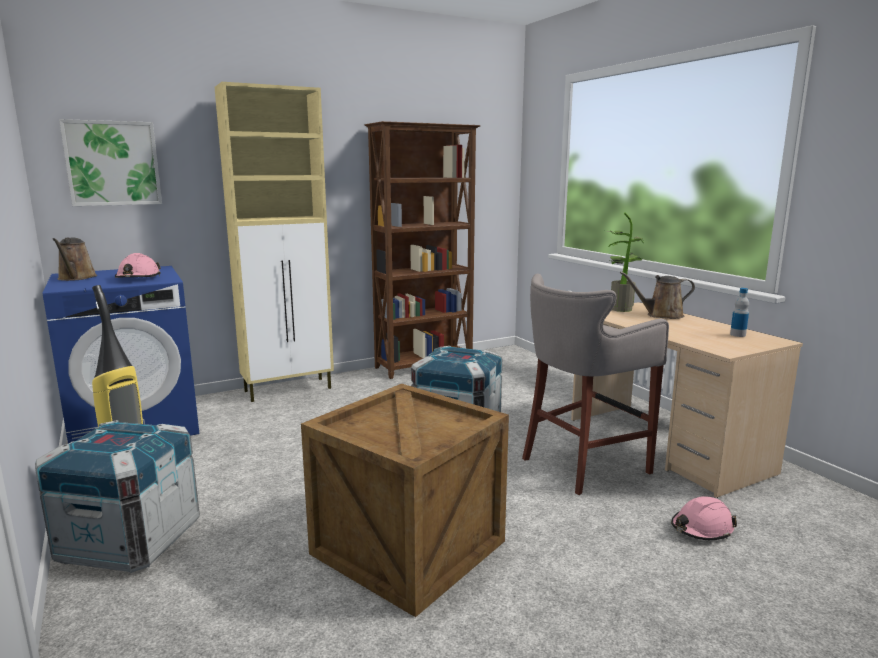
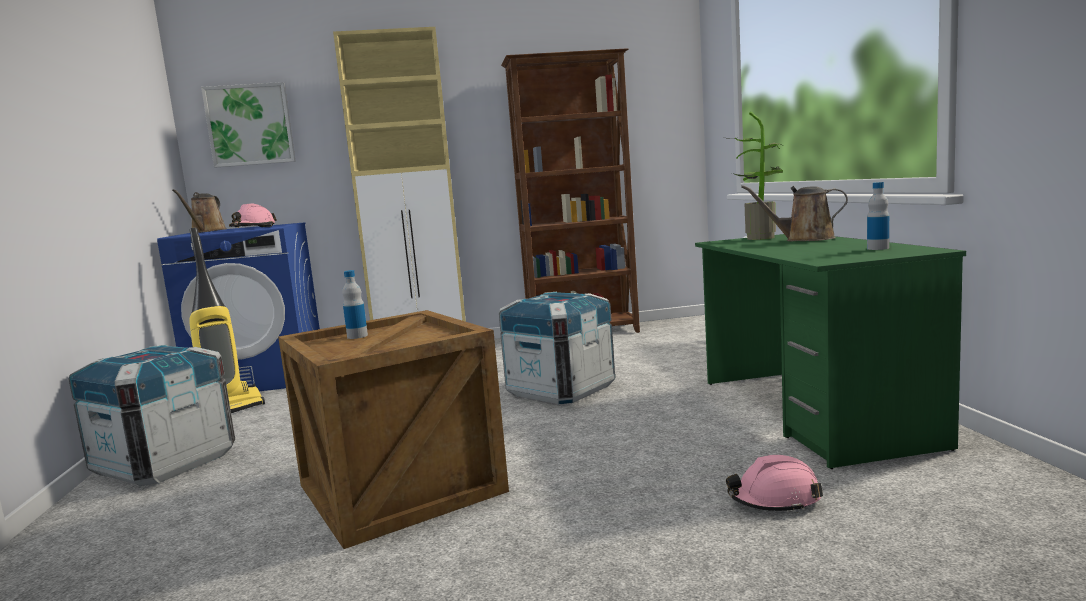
camera: 20 degrees right, 5 degrees down
(372, 419) = (357, 336): none -> bottle
(581, 465) = (676, 427): grey stool -> none
(665, 445) = (811, 412): beige desk -> green desk

